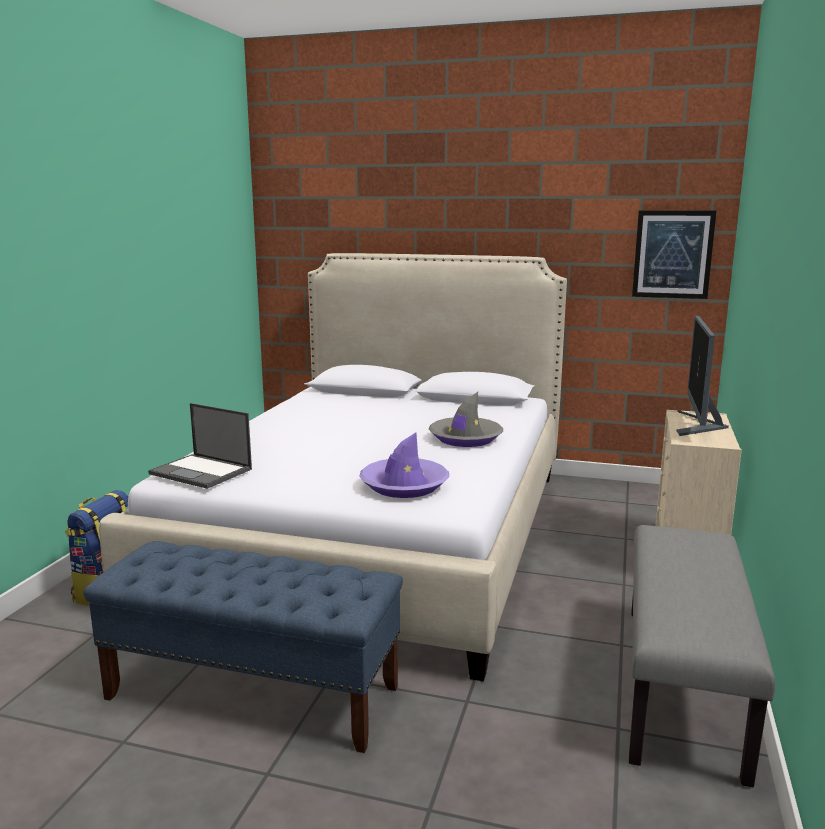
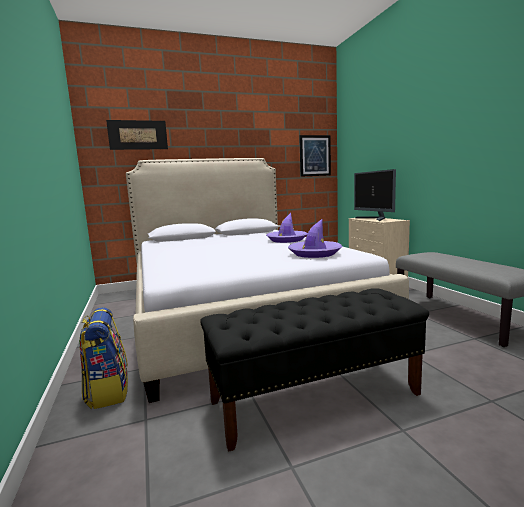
camera: 35 degrees left, 5 degrees down
(202, 472) = (188, 271): laptop -> none
(253, 692) = (315, 398): blue bench -> black bench
(336, 210) = (138, 135): none -> picture
(465, 438) = (287, 240): grey hat -> purple hat

